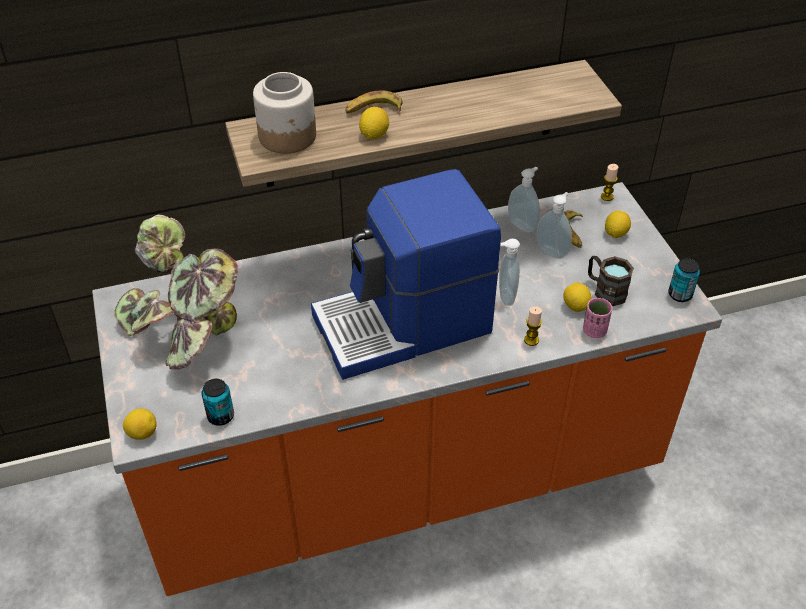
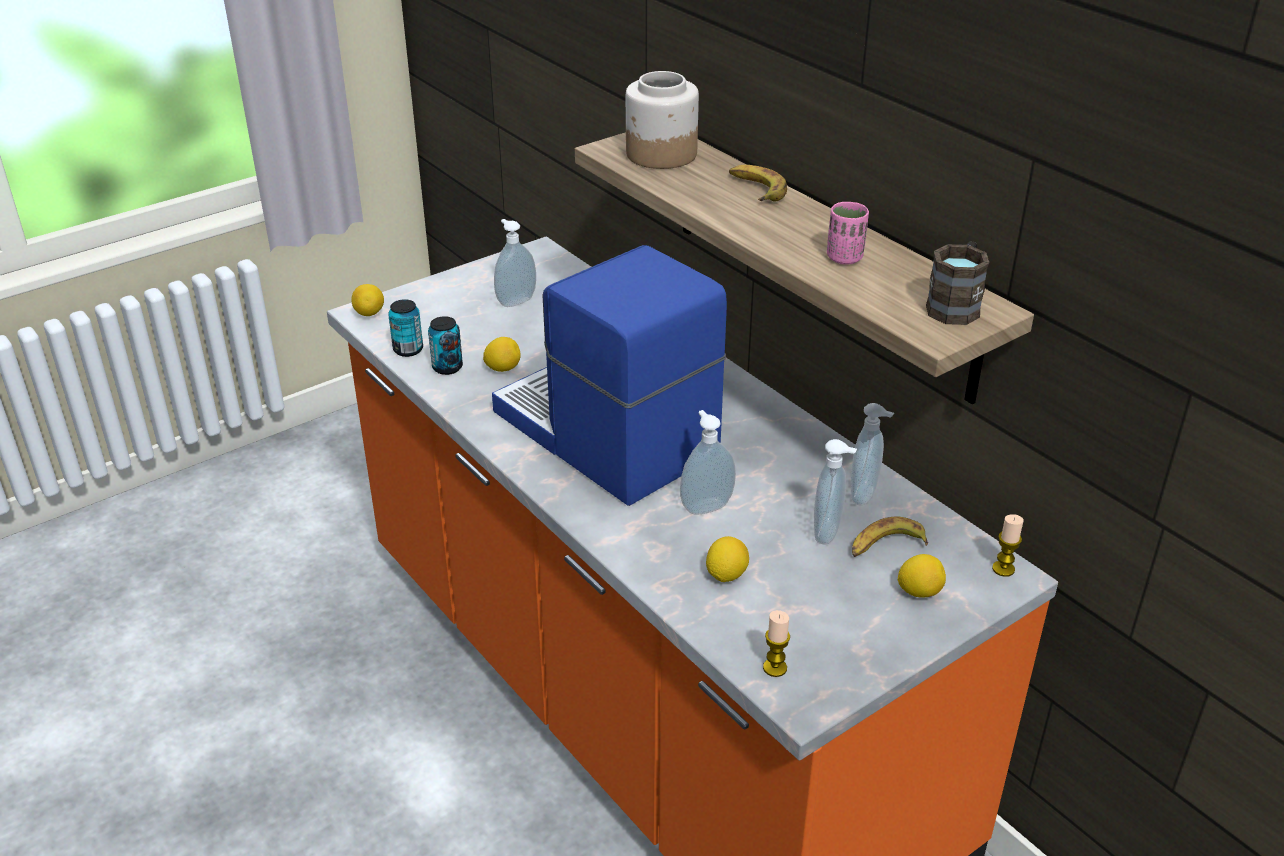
camera: 70 degrees right, 10 degrees down
(187, 332) = (515, 300): potted plant -> soap dispenser
(374, 135) = (704, 199): lemon -> lemon (503, 368)
(531, 340) = (635, 544): candle -> candle (775, 668)
(594, 331) = (687, 601): pink cup -> pink cup (844, 258)
(605, 290) = (780, 599): brown mug -> brown mug (956, 305)
(680, 295) = (824, 684): can -> can (447, 367)

